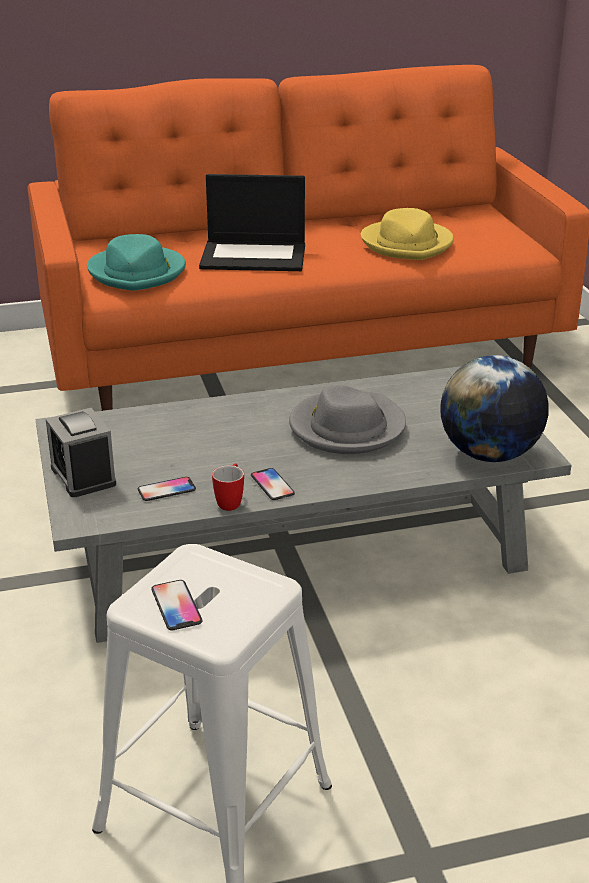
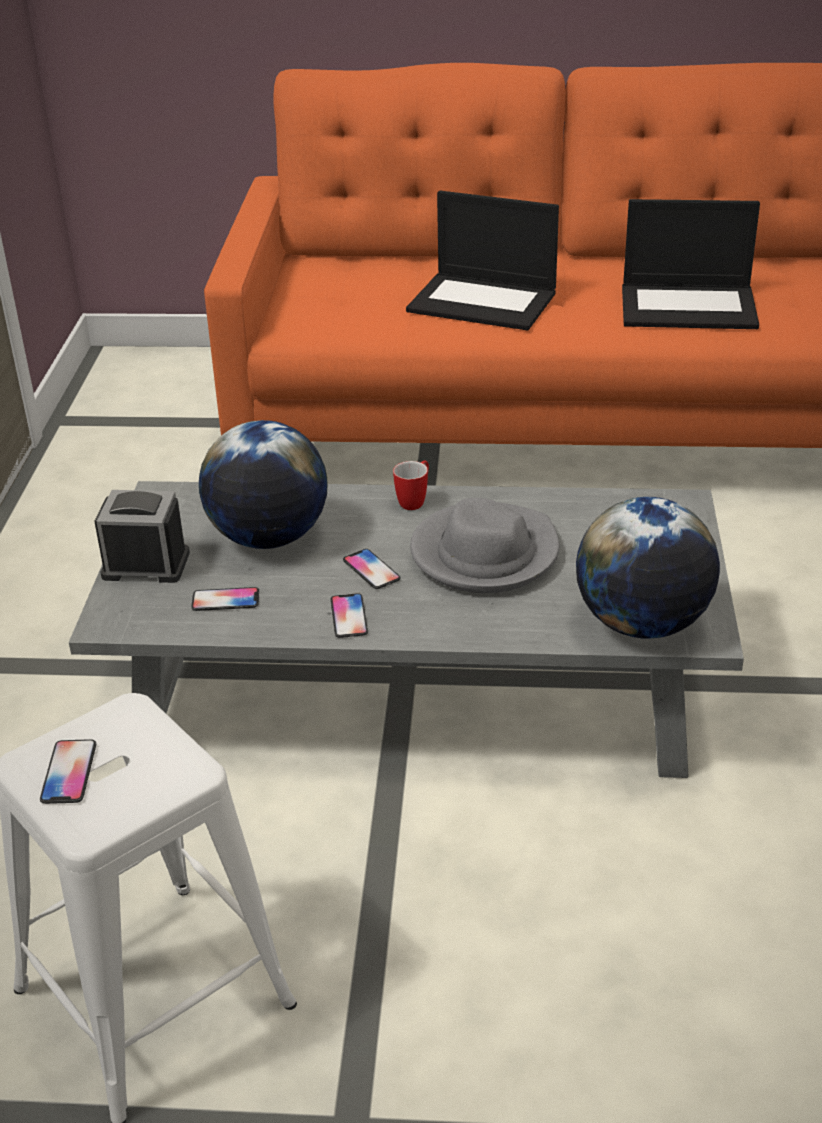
camera: 20 degrees right, 5 degrees up
(83, 476) = (146, 565): alarm clock -> alarm clock turned 105 degrees clockwise
(137, 272) = (332, 307): turquoise hat -> none
(172, 442) = (268, 538): none -> globe
(231, 501) = (288, 630): mug -> mug (415, 501)
(268, 451) = (371, 570): none -> phone
(407, 244) = (689, 306): yellow hat -> laptop

